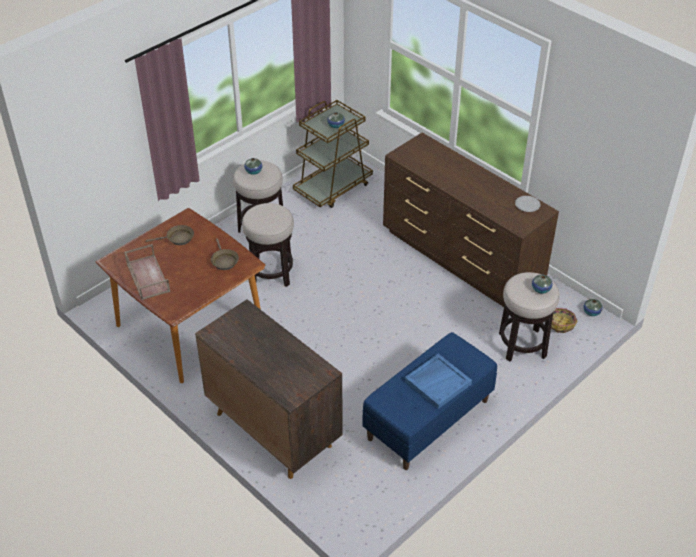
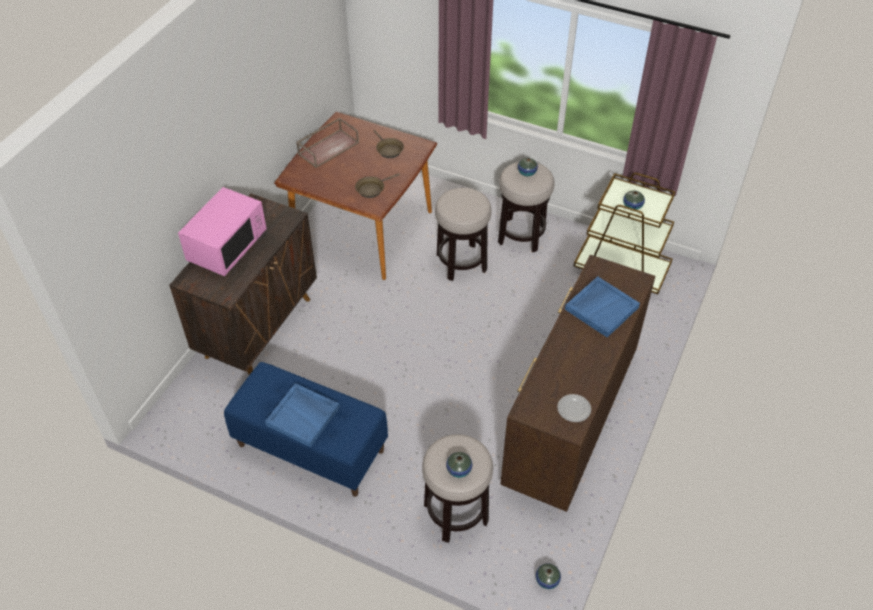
camera: 70 degrees right, 5 degrees up
(261, 361) = (227, 247): none -> pink microwave
(441, 165) = (601, 308): none -> blue tray
(560, 323) = (510, 548): basket -> none

